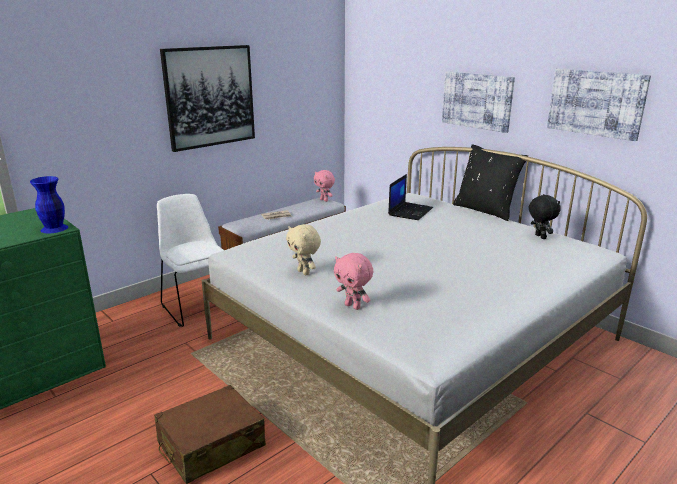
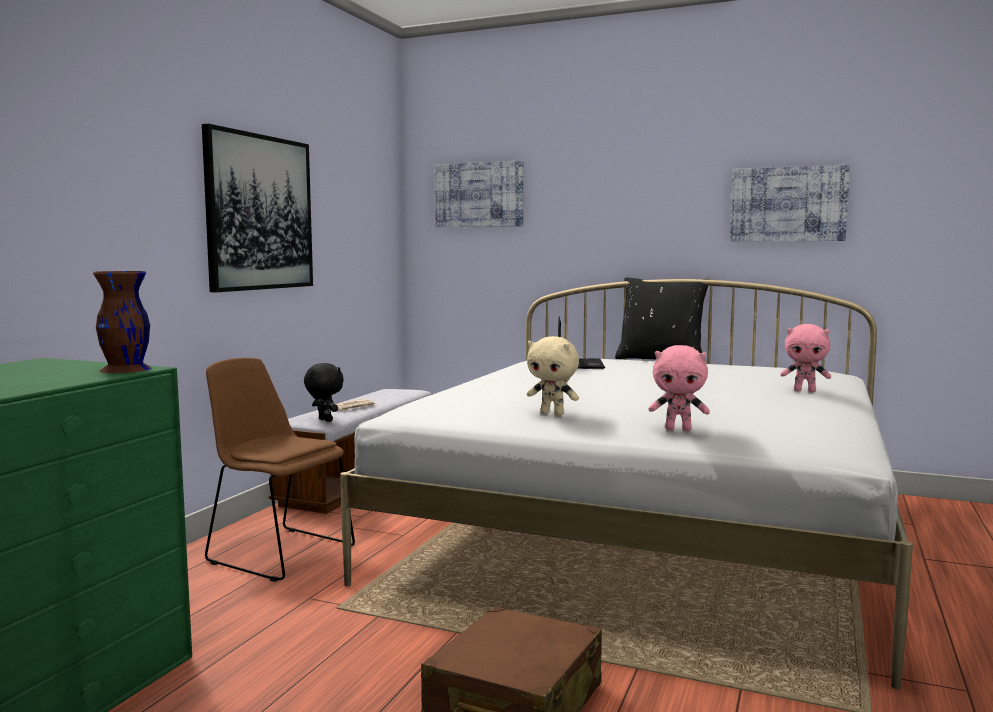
camera: 25 degrees left, 15 degrees down
(54, 229) = (125, 369): blue vase -> brown vase
(198, 306) = (278, 552): white chair -> brown chair
(324, 200) = (398, 389): pink plush toy -> pink plush toy (805, 391)
(477, 100) = (624, 221): picture -> picture (479, 195)
(539, 237) = (764, 368): black plush toy -> black plush toy (324, 420)

